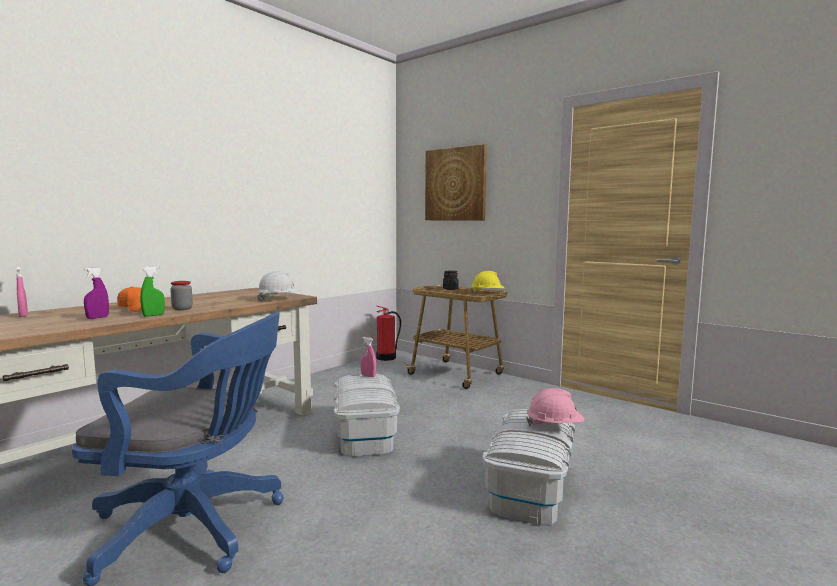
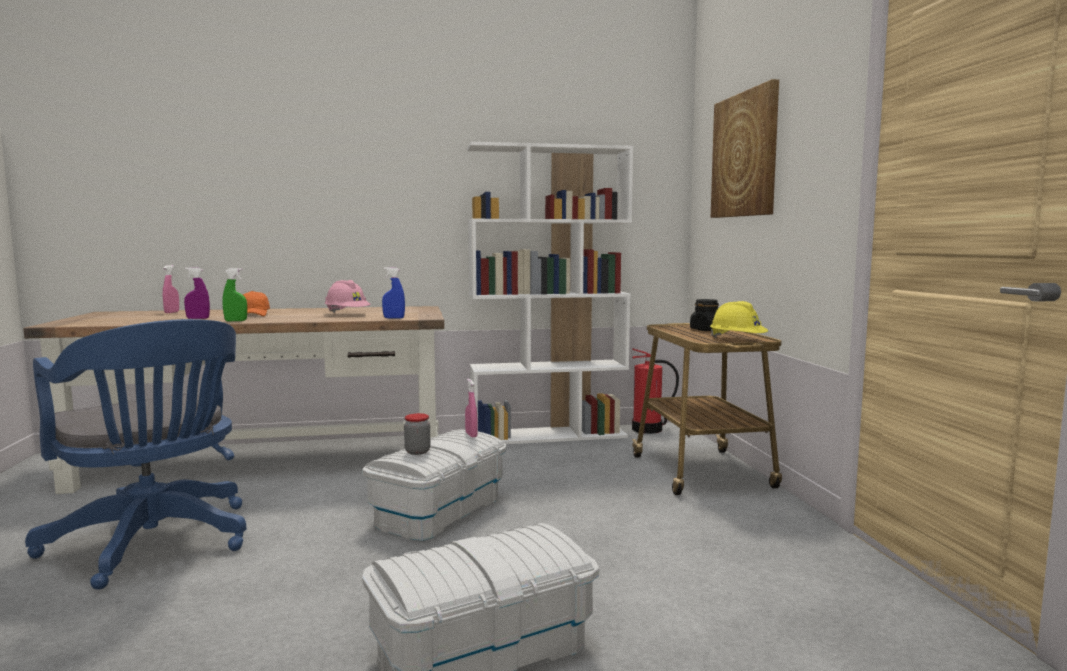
camera: 40 degrees right, 0 degrees up
(182, 309) = (279, 318): jar -> jar (417, 451)
(278, 299) = (394, 318): white hard hat -> blue spray bottle
(336, 373) = (549, 435): none -> white bookcase
(554, 426) = (518, 558): pink hard hat -> pink hard hat (347, 314)

